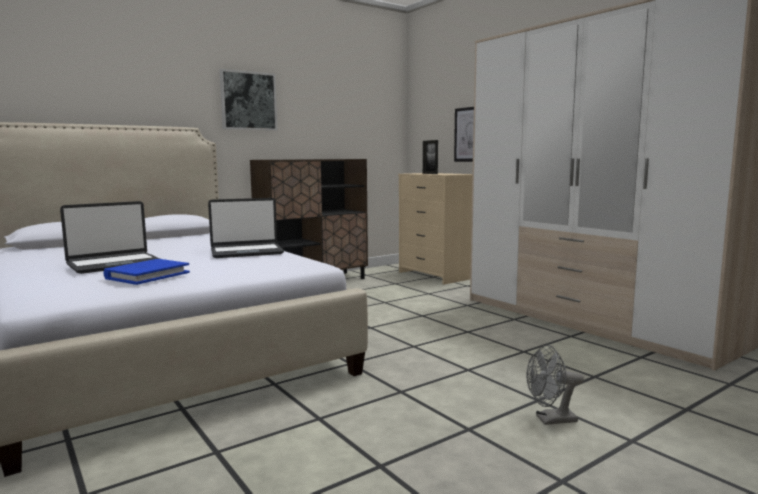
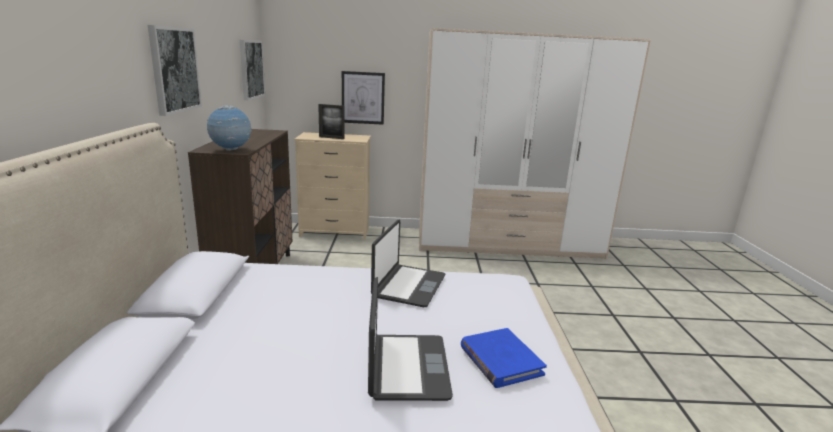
camera: 55 degrees left, 10 degrees up
(271, 159) = (231, 150): none -> globe
(379, 113) = (251, 69): none -> picture
(550, 420) = (640, 324): grey fan -> none

